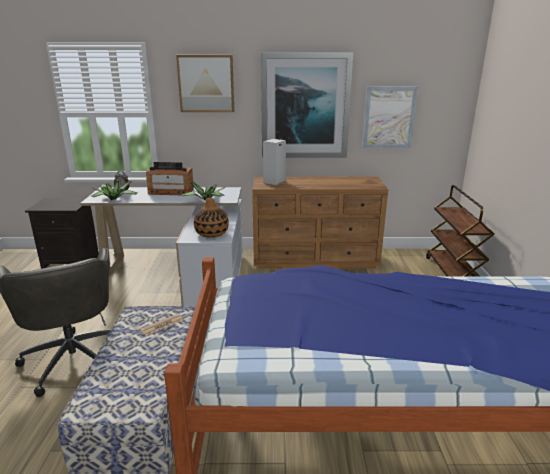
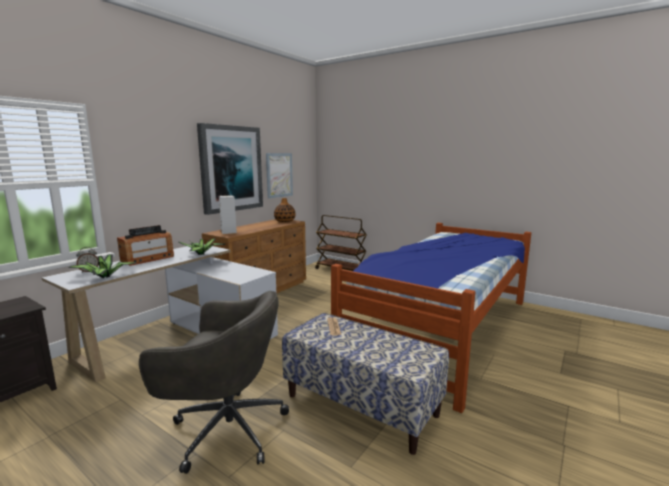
camera: 55 degrees left, 10 degrees down
(206, 84) = (152, 149): picture -> none
(211, 233) = (247, 273): vase -> vase (285, 221)

